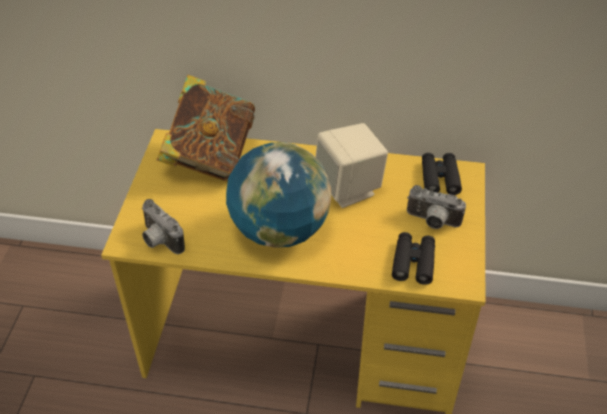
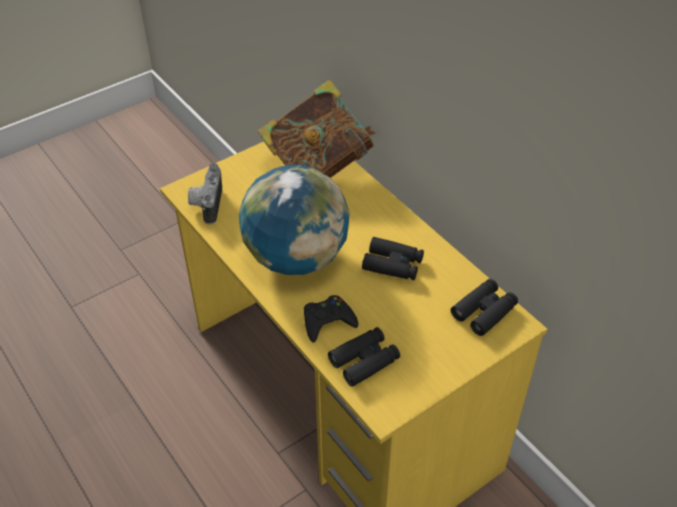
camera: 45 degrees right, 0 degrees up
(349, 188) = (393, 264): beige speaker -> black binoculars
(358, 256) = (327, 321): none -> black game controller
(432, 222) = (426, 341): camera -> none

